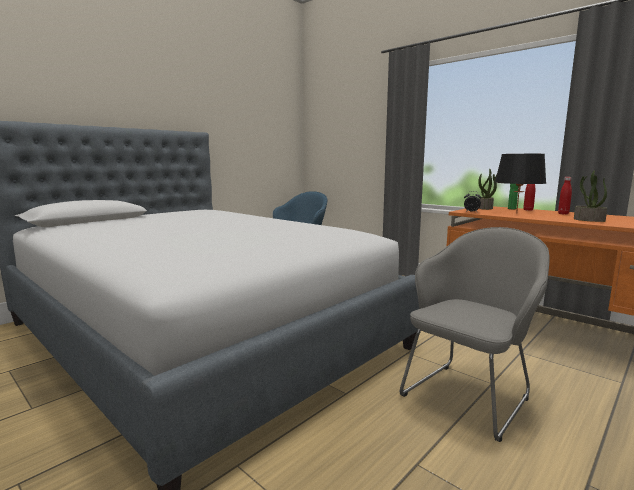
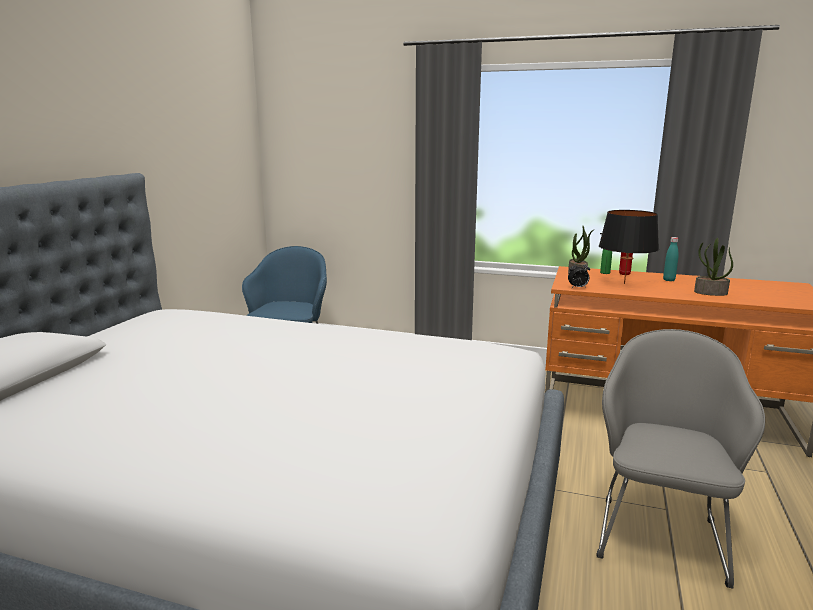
camera: 25 degrees left, 5 degrees up
(563, 214) = (669, 280): red bottle -> turquoise bottle

